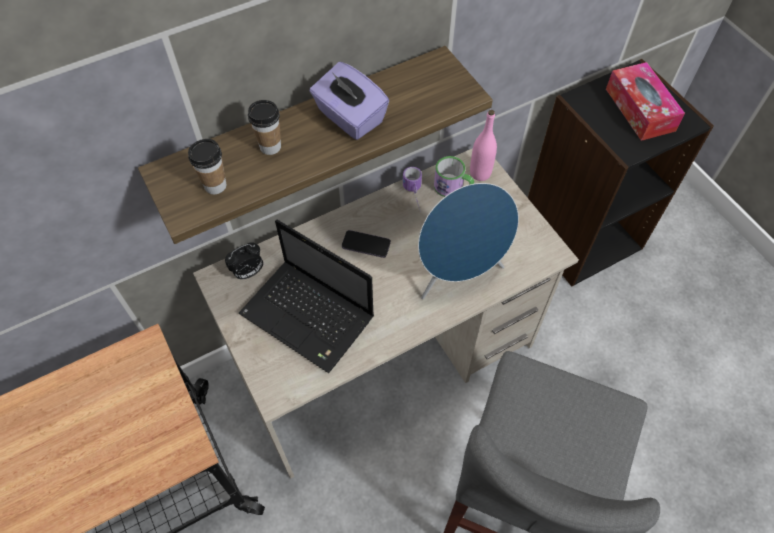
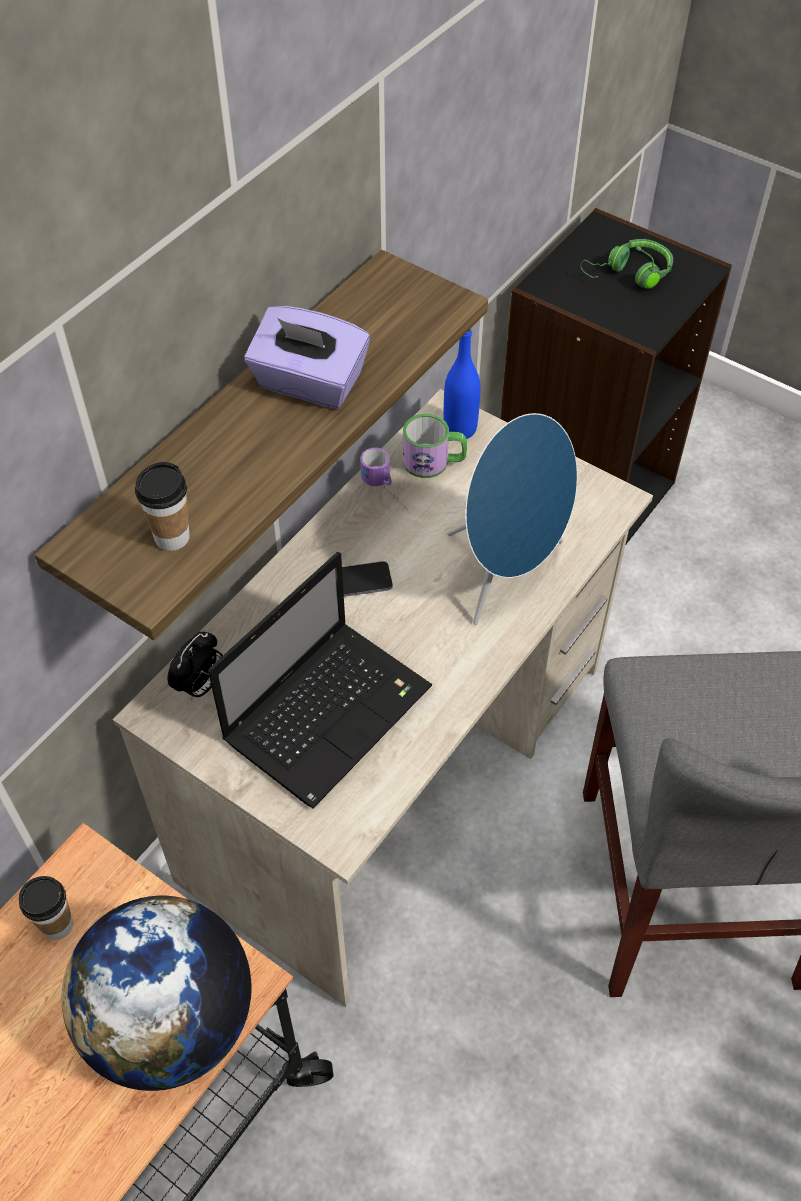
camera: 25 degrees left, 5 degrees down
(143, 456) = (171, 1021): none -> globe
(270, 147) = (219, 458): cup -> cup (57, 925)
(310, 317) = (330, 710): laptop -> laptop turned 60 degrees counterclockwise
(480, 173) = (460, 429): pink bottle -> blue bottle
(640, 109) = (630, 274): tissue box -> green headphones

